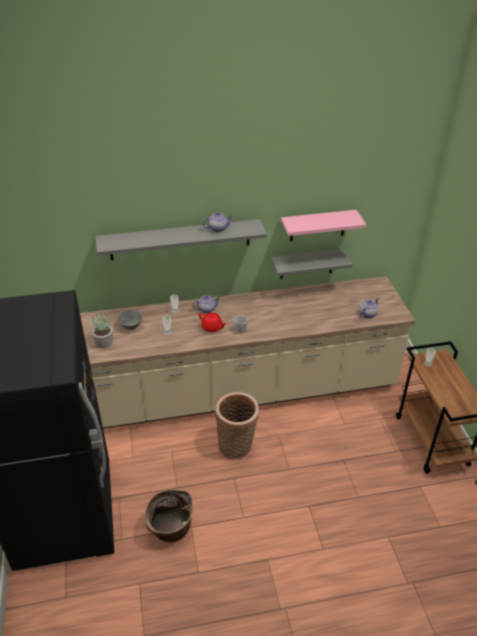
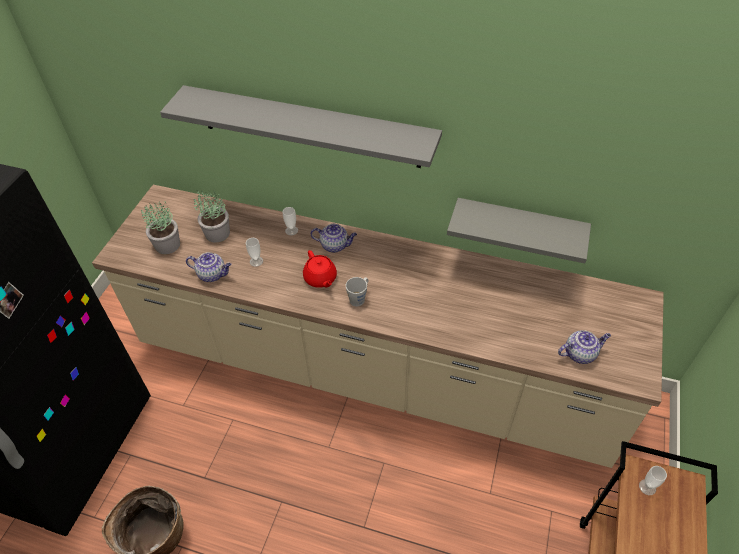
camera: 30 degrees right, 10 degrees up
(130, 326) = (217, 233): grey bowl -> potted plant
(218, 228) = (360, 127): teapot -> teapot (213, 274)
(237, 447) = (316, 455): basket -> none
(317, 225) = (547, 171): pink shelf -> none

